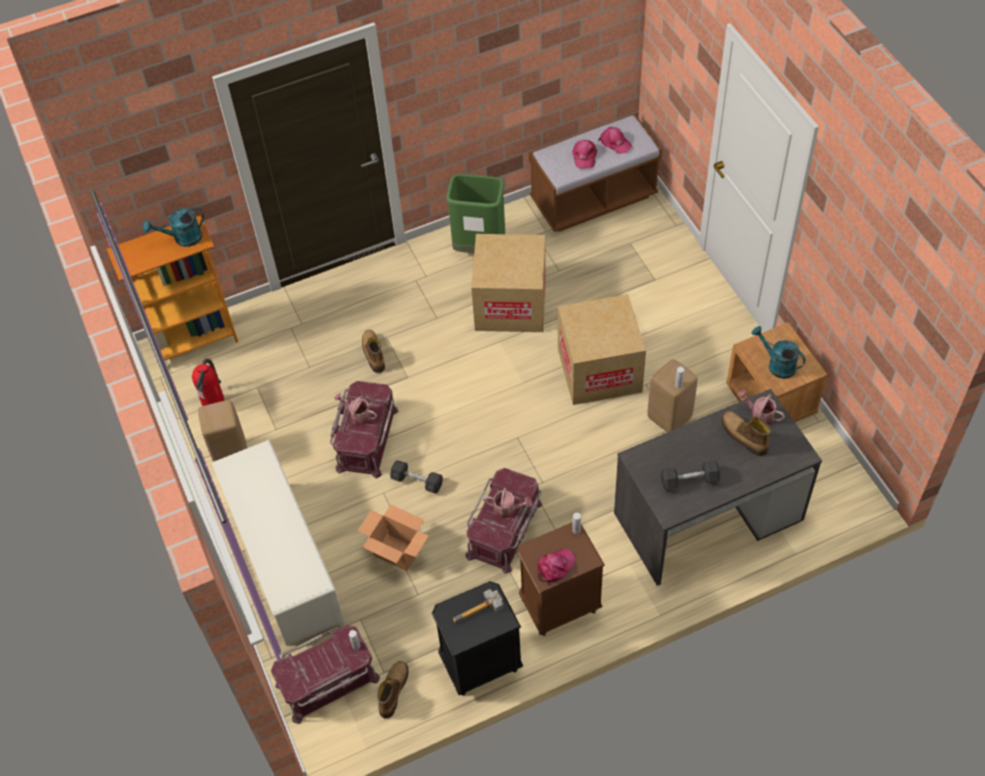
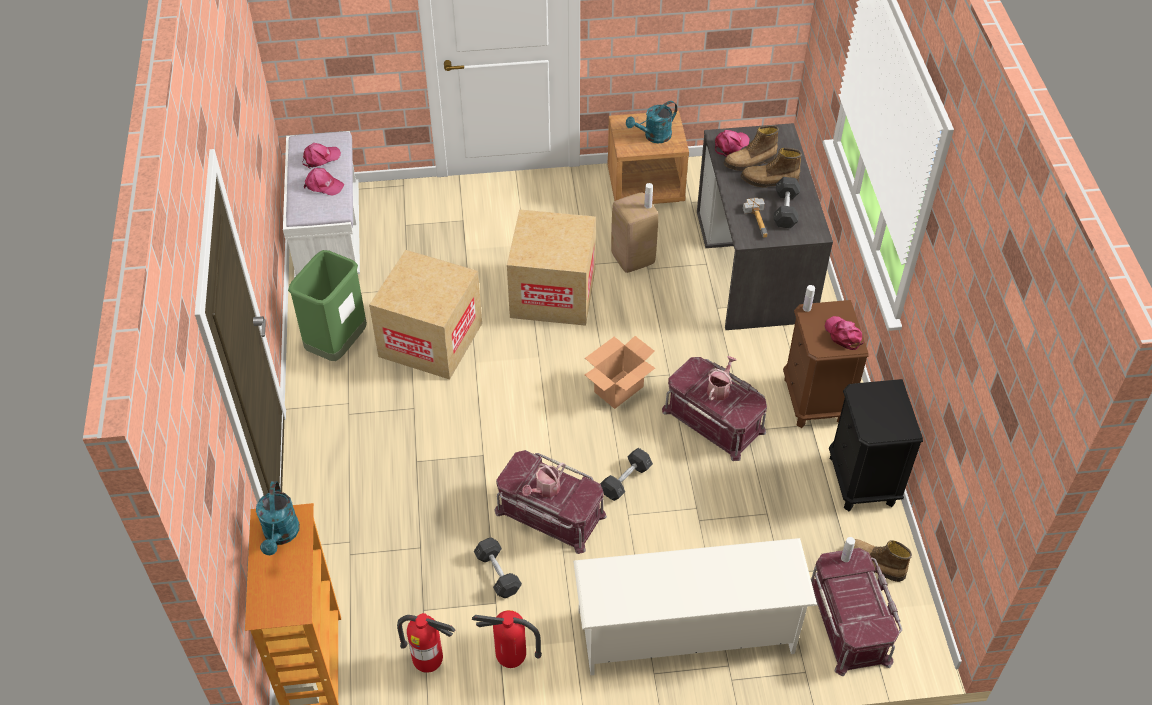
camera: 75 degrees left, 5 degrees down
(230, 454) = (511, 660): beige stool -> fire extinguisher
(301, 422) = (498, 573): none -> grey dumbbell
(373, 353) = (433, 479): boot -> boot (769, 181)
(396, 552) = (709, 520): cardboard box -> cardboard box (618, 390)
(480, 612) = (878, 404): hammer -> hammer (760, 219)
(593, 199) = (328, 235): brown bench -> white bench
(759, 415) = (730, 145): watering can -> pink cap

